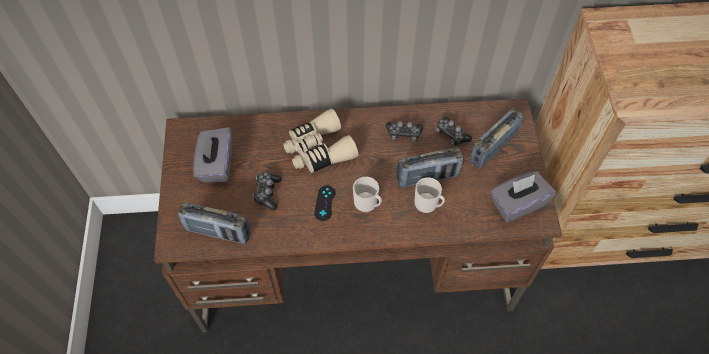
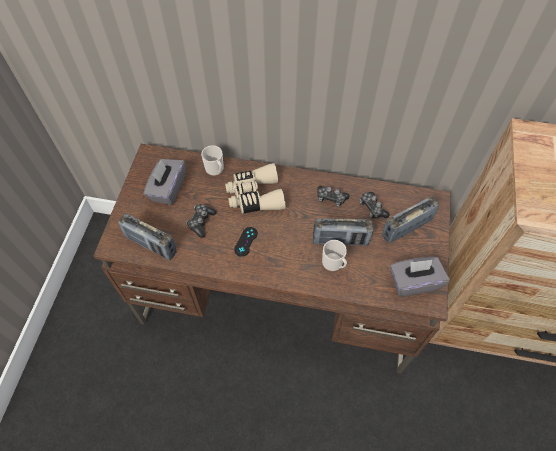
camera: 15 degrees right, 0 degrees up
(367, 203) = (282, 251): mug -> mug (215, 170)

